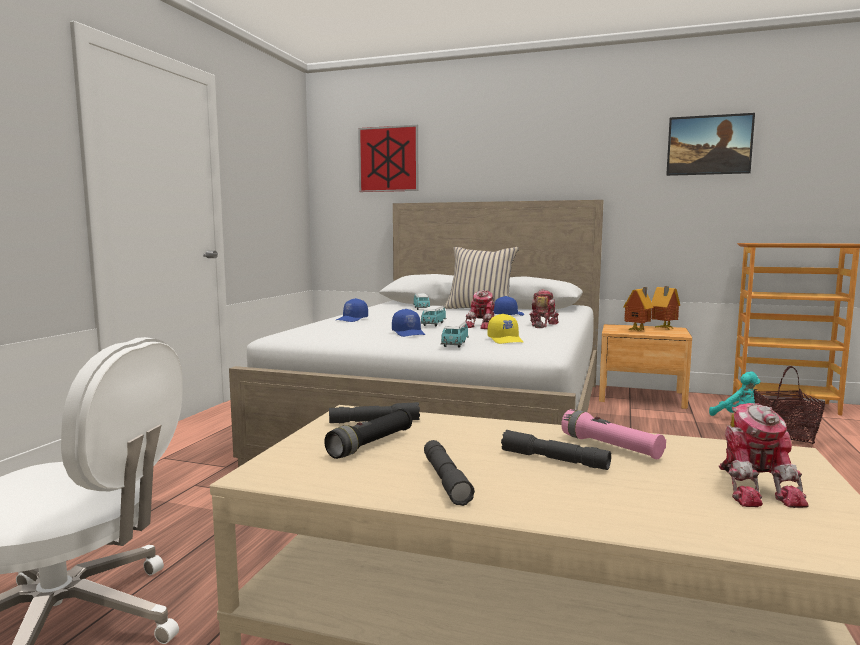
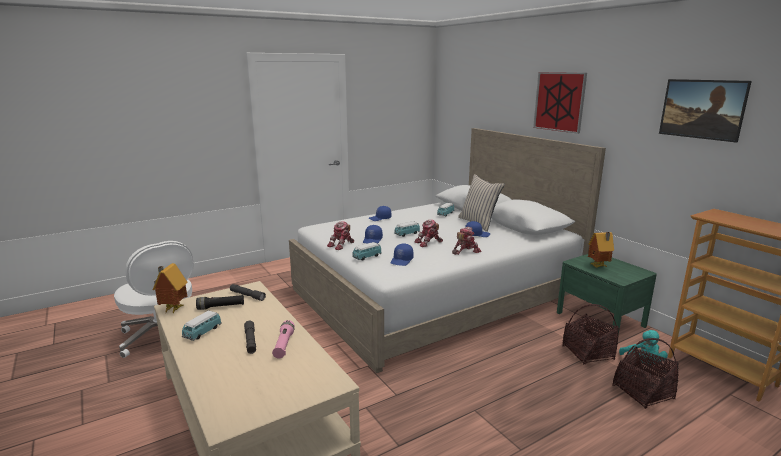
camera: 40 degrees right, 10 degrees up
(388, 159) = (474, 94): picture -> picture (559, 101)
(445, 480) = (202, 333): grey flashlight -> toy car
(506, 340) = (402, 260): yellow cap -> blue cap
(641, 396) = (600, 319): brown nightstand -> green nightstand
(663, 328) = (630, 269): toy house -> toy house (172, 309)
(691, 422) = (588, 353): none -> basket
(754, 488) = (272, 387): toy robot -> toy robot (341, 245)

